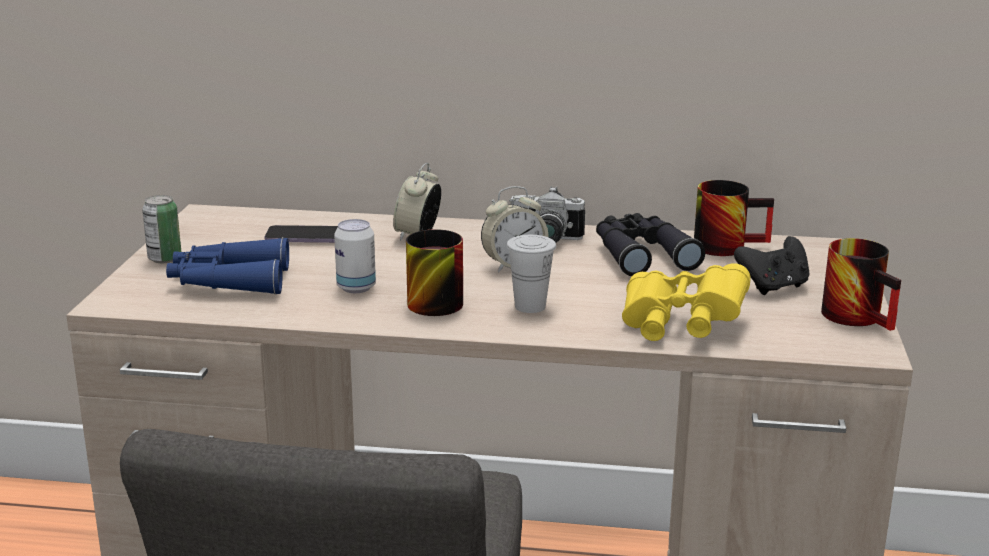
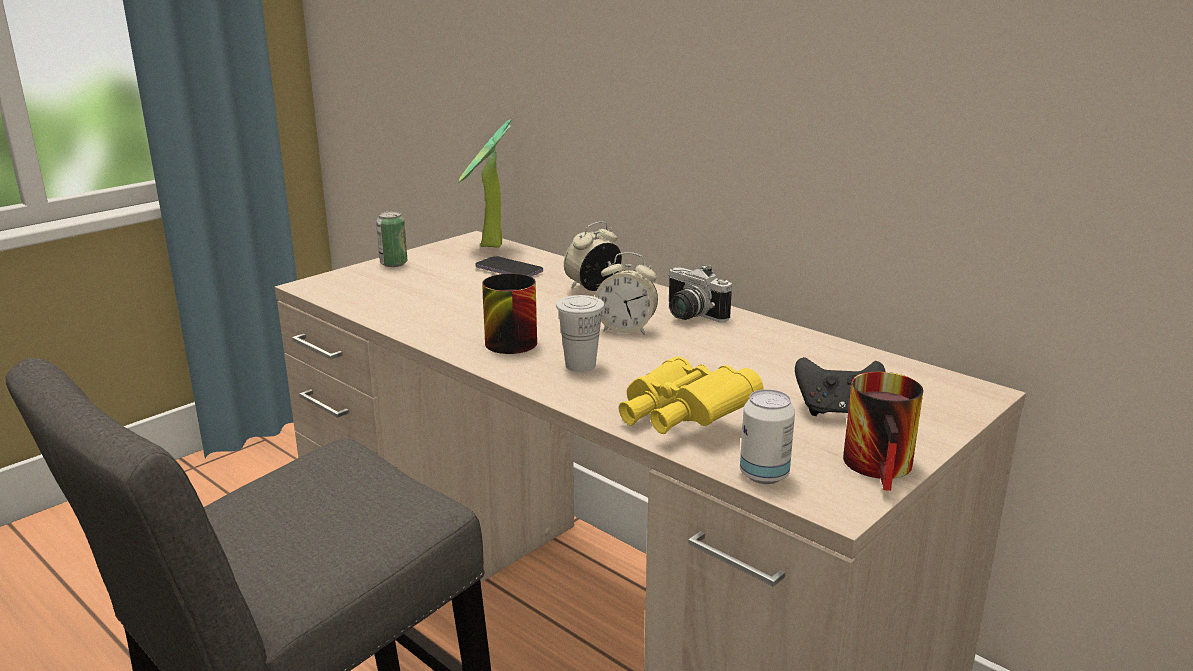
camera: 35 degrees right, 0 degrees up
(229, 281) = (403, 289): blue binoculars -> none
(238, 219) = (488, 247): none -> potted plant
(356, 288) = (478, 315): can -> can (764, 475)
(641, 255) = (755, 348): black binoculars -> none
(727, 245) = (857, 360): mug -> none

